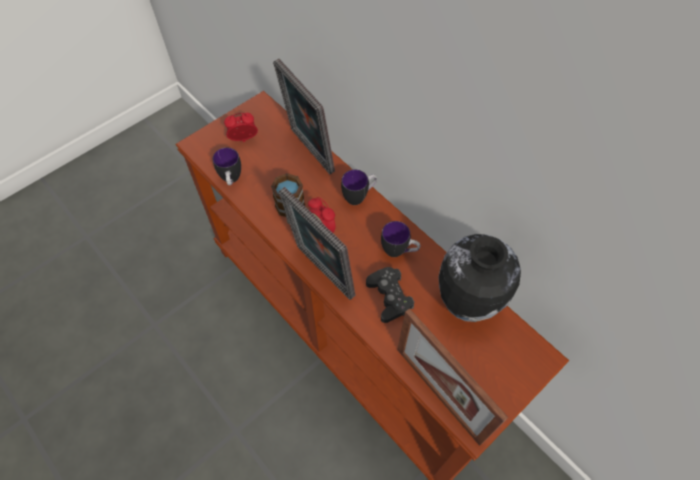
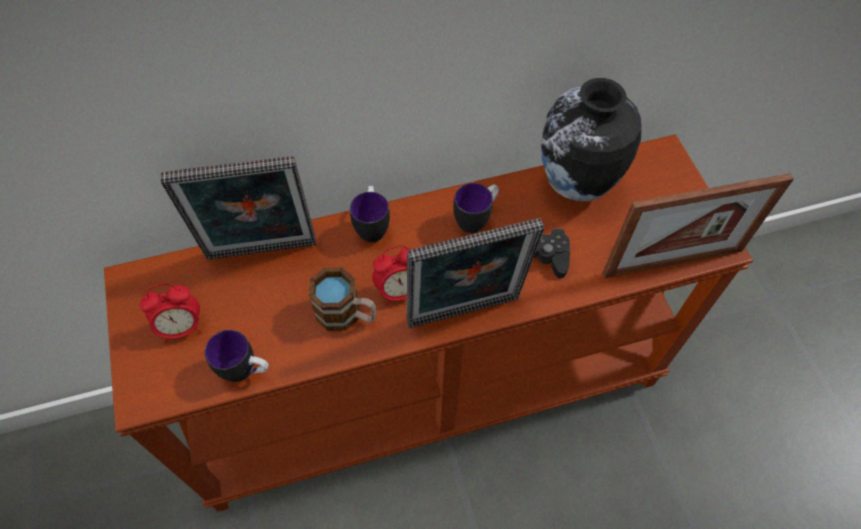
camera: 65 degrees left, 0 degrees up
(244, 140) = (182, 328): alarm clock -> alarm clock turned 120 degrees counterclockwise

